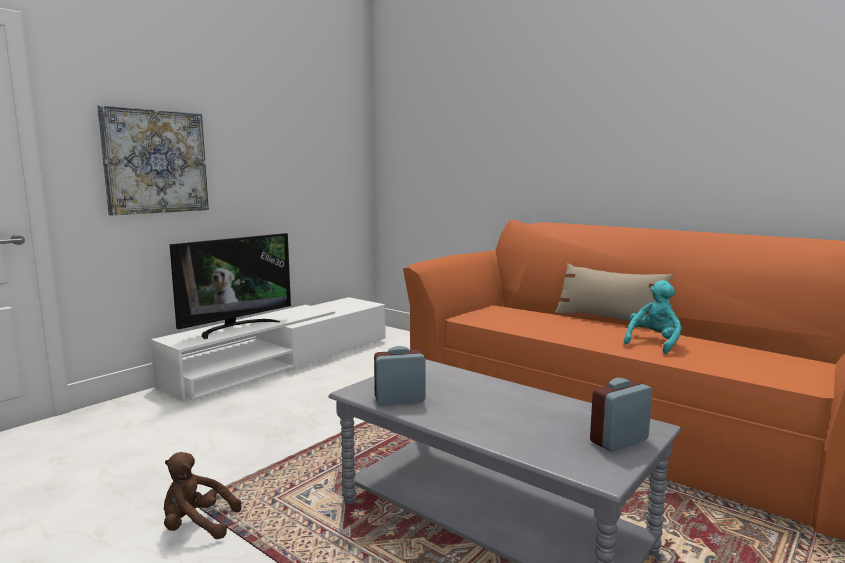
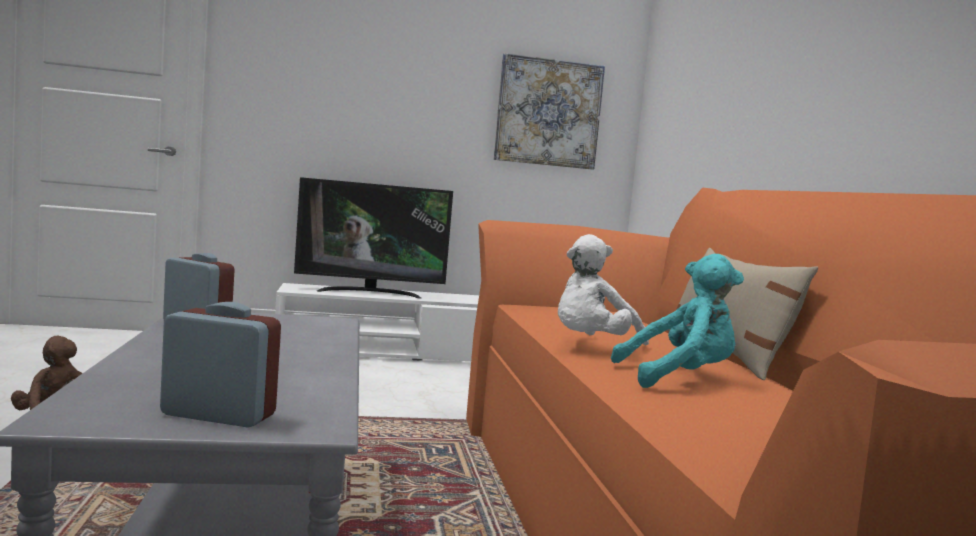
camera: 40 degrees right, 5 degrees down
(156, 162) = (320, 92): picture -> picture (548, 112)
(587, 337) = (591, 346): none -> white plush toy

